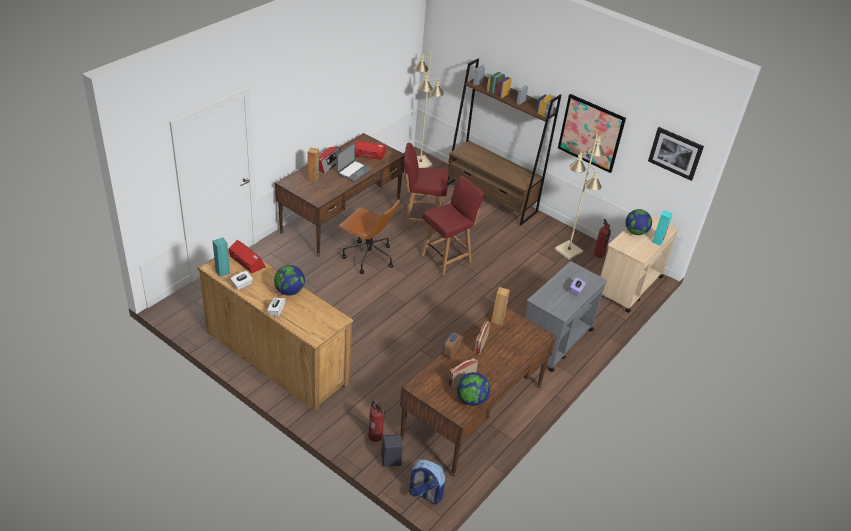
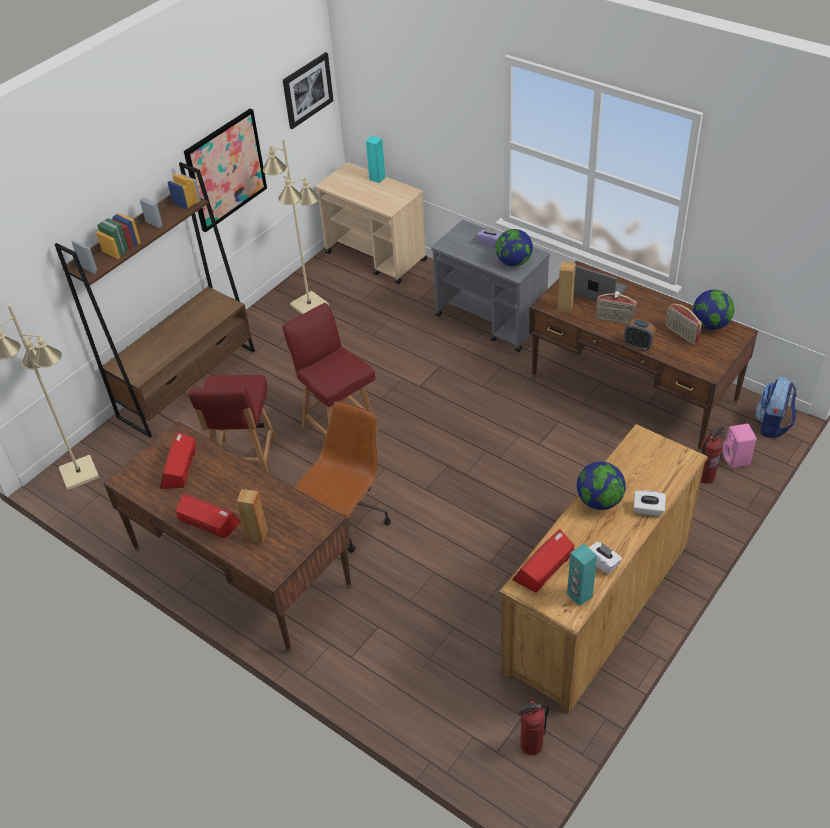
camera: 85 degrees left, 5 degrees up
(353, 171) = (233, 482): laptop -> laptop (598, 292)
(390, 460) = (736, 459): black speaker -> pink speaker
(598, 254) = (314, 279): fire extinguisher -> fire extinguisher (531, 745)
(635, 232) = (361, 194): globe -> globe (513, 262)

